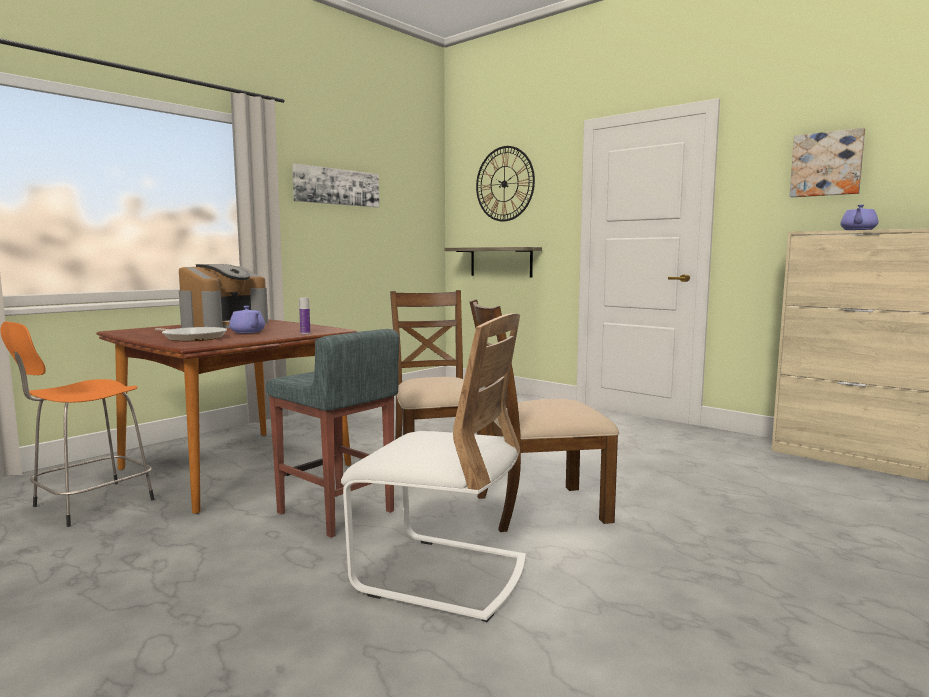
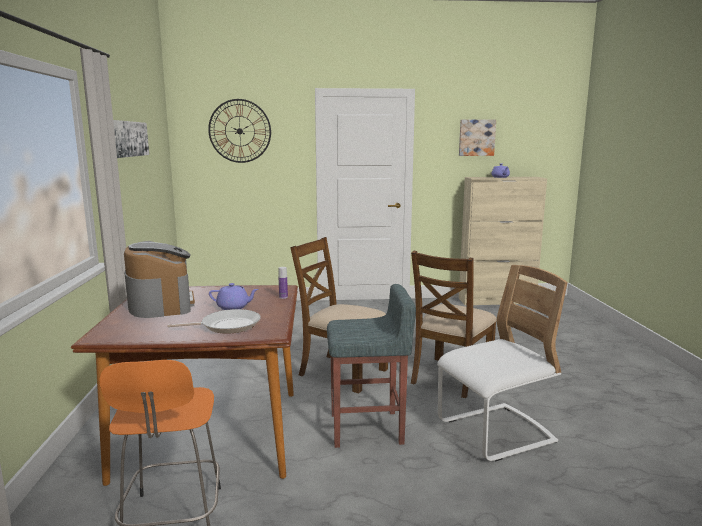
camera: 45 degrees left, 5 degrees up
(501, 262) = (240, 196): shelf -> none

